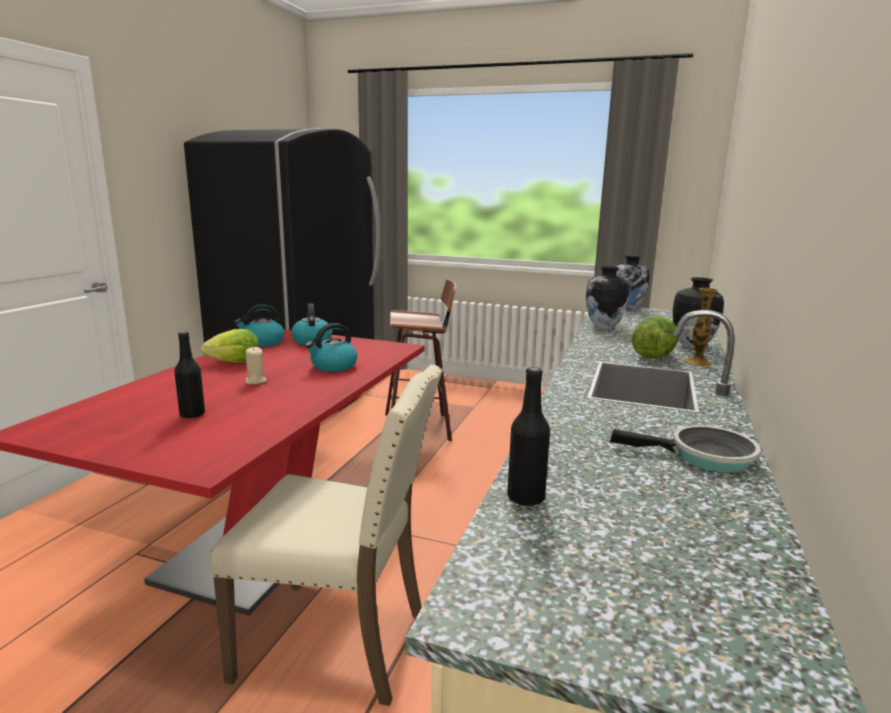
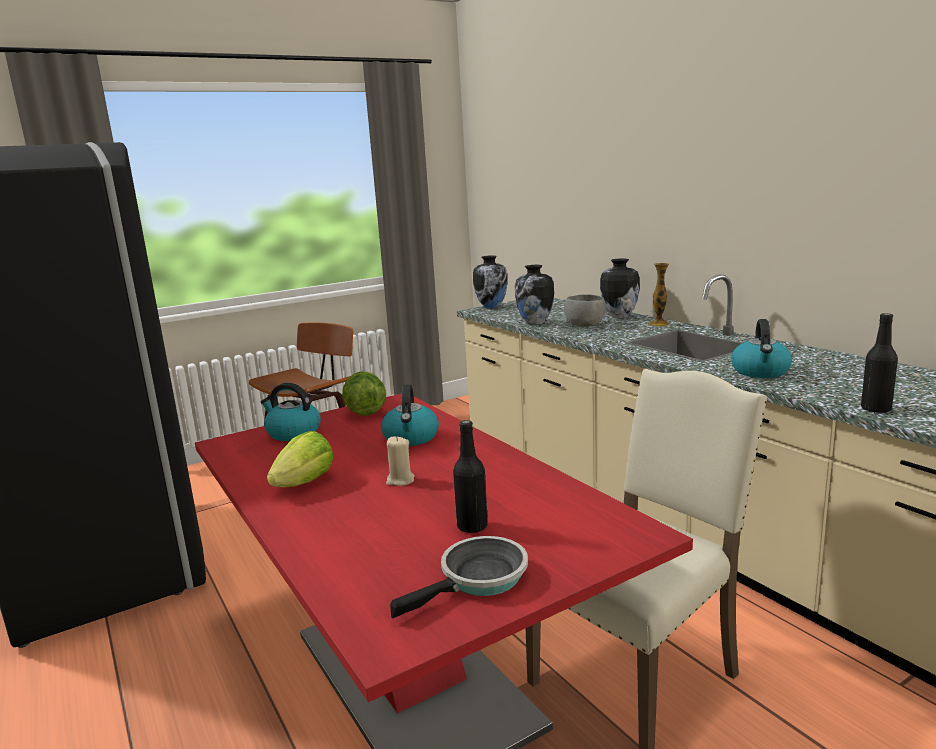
camera: 50 degrees left, 0 degrees up
(262, 342) = (247, 457): kettle -> kettle (761, 372)
(628, 341) = (584, 326): none -> grey bowl
(653, 356) = (631, 329): lettuce -> lettuce (365, 412)
(704, 457) = (834, 362): frying pan -> frying pan (479, 579)

